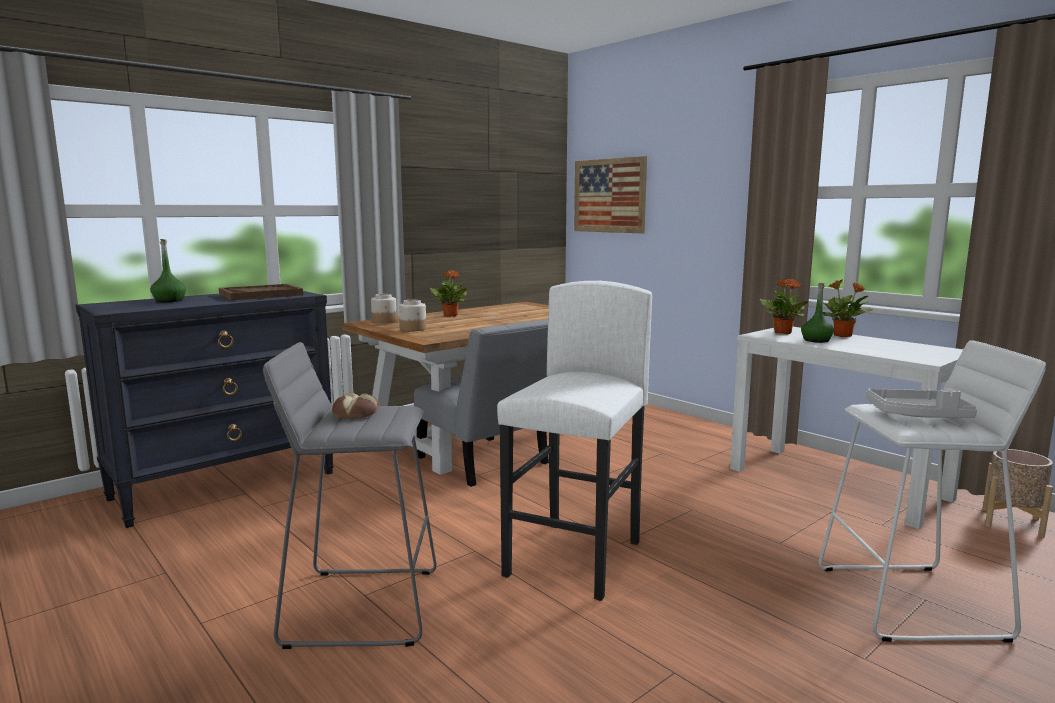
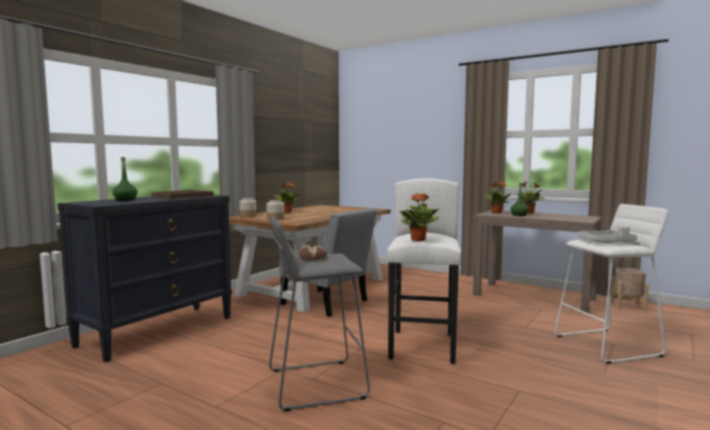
camera: 15 degrees left, 5 degrees down
(551, 390) = (418, 240): none -> potted plant
(609, 195) = (370, 138): picture -> none
(837, 483) = (534, 297): white console table -> brown console table

